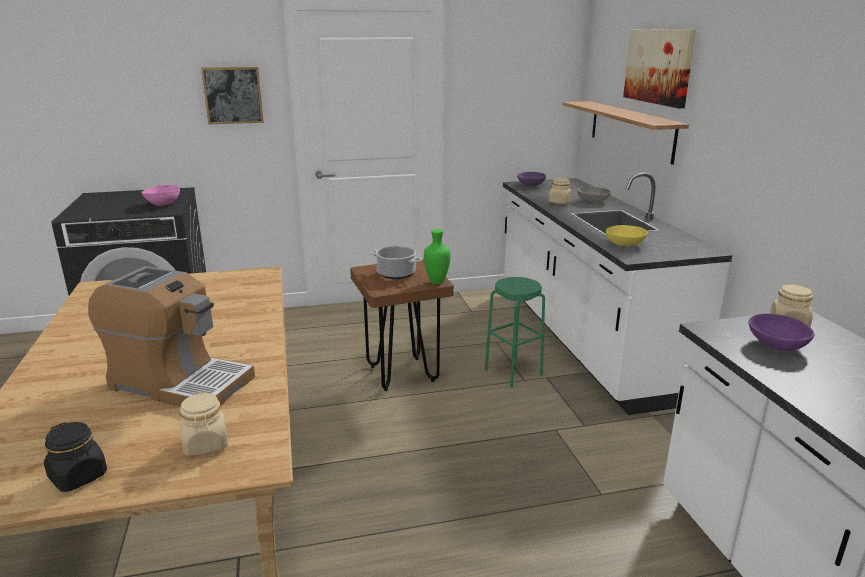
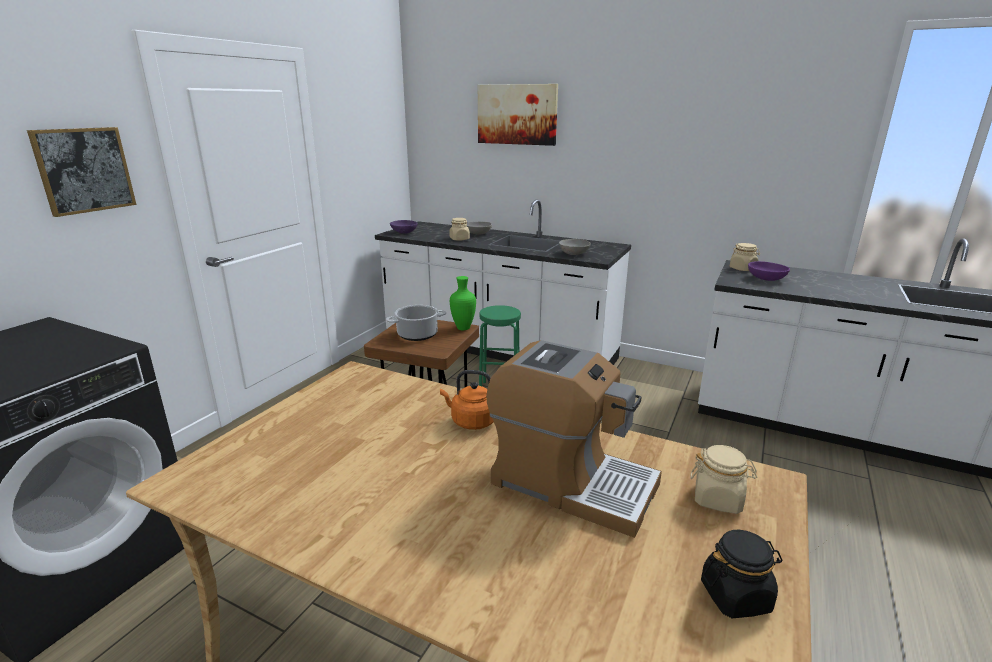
camera: 50 degrees left, 0 degrees up
(163, 204) = (71, 346): pink bowl -> none
(180, 383) = (571, 483): coffee machine -> coffee machine turned 60 degrees clockwise
(234, 327) = (471, 421): none -> orange kettle
(625, 244) = (574, 254): yellow bowl -> grey bowl
(631, 130) = (489, 170): shelf -> none

